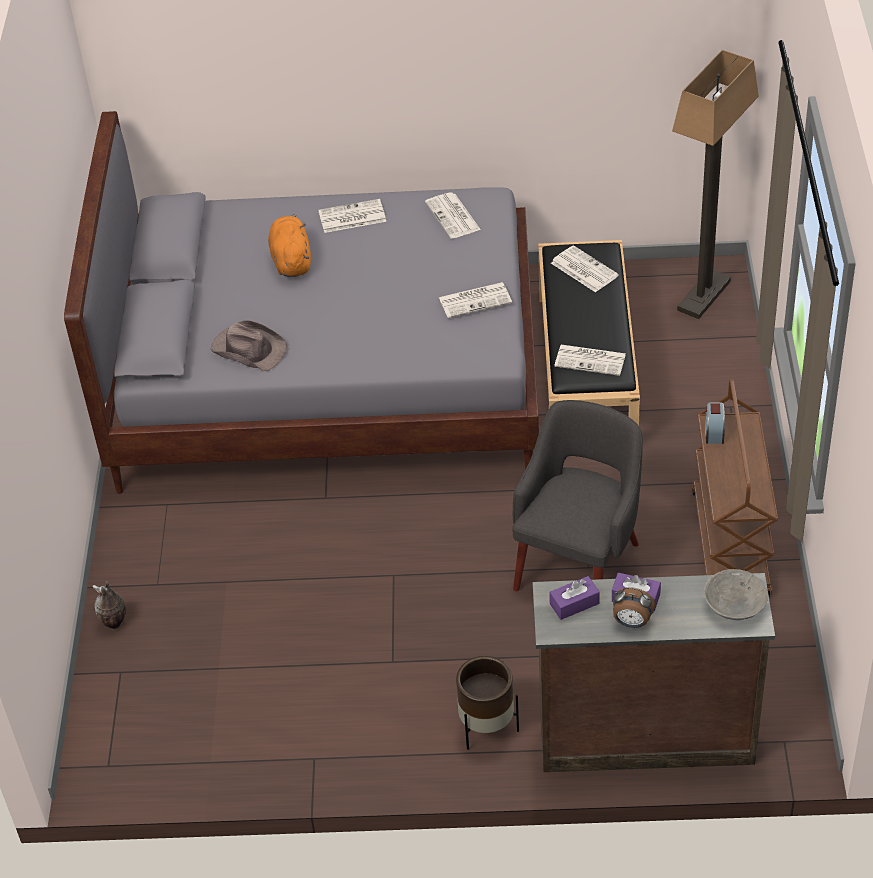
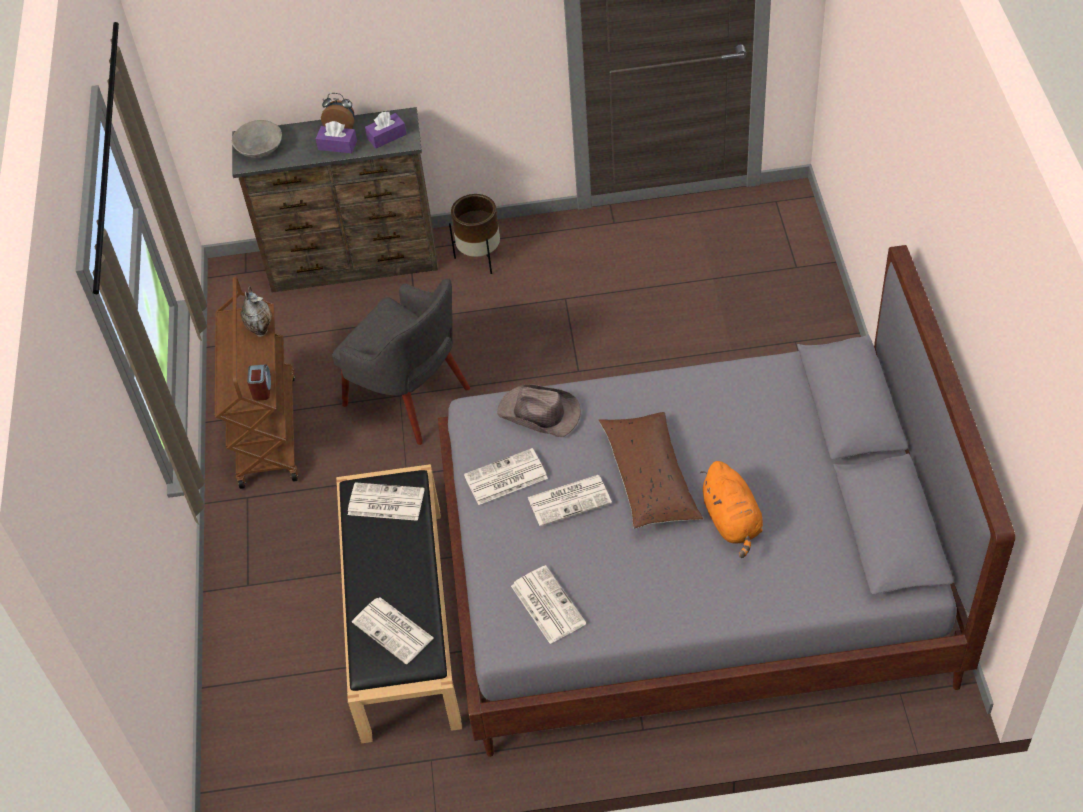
camera: 175 degrees right, 5 degrees up
(114, 624) = (819, 304): vase -> vase (260, 329)
(248, 349) = (743, 399): brown hat -> brown hat (539, 414)
(350, 293) = (649, 478): none -> brown pillow
(351, 217) = (676, 594): newspaper -> newspaper (570, 500)
(578, 564) = (409, 397): grey armchair -> grey armchair turned 75 degrees counterclockwise
(704, 296) = (259, 745): floor lamp -> none

